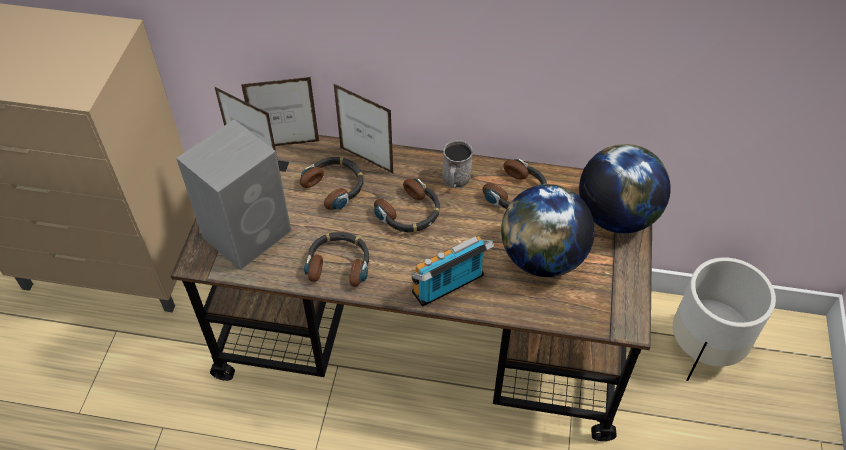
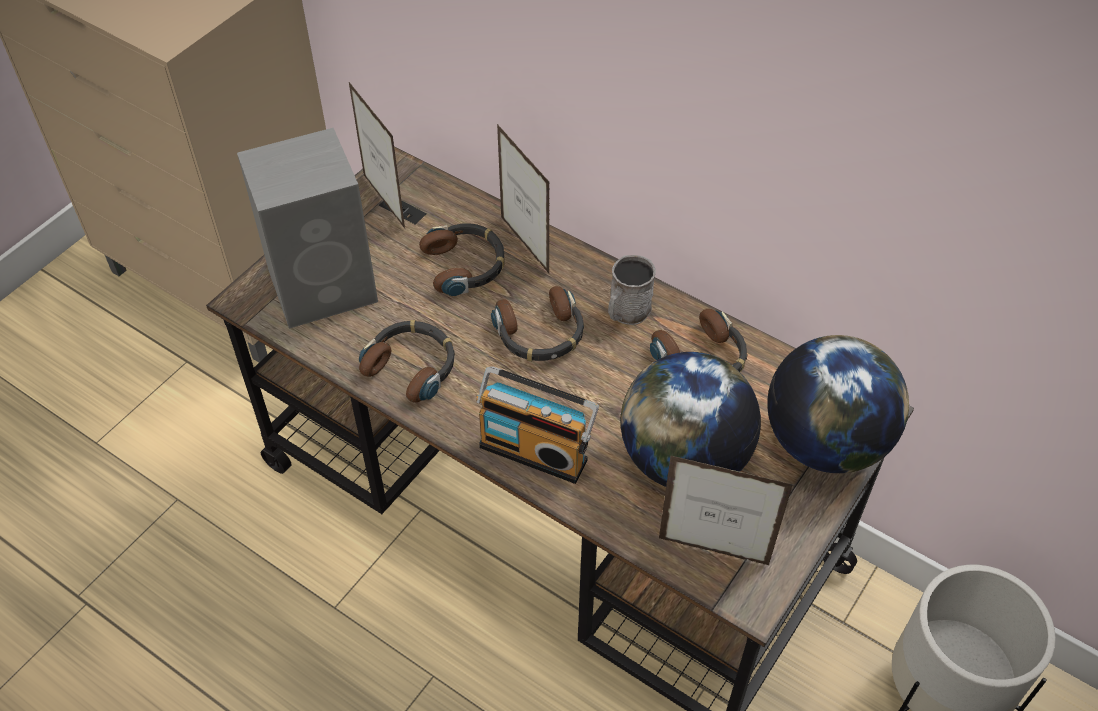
camera: 25 degrees right, 0 degrees up
(287, 145) = (437, 191): picture frame -> picture frame (713, 551)
(450, 286) = (535, 449): radio -> radio turned 150 degrees counterclockwise

